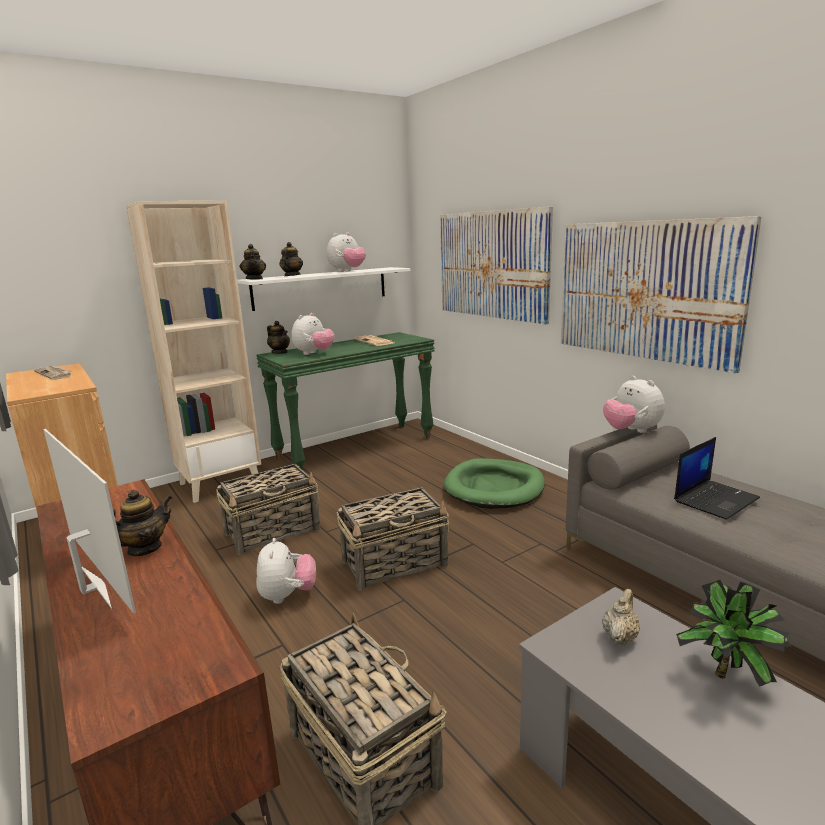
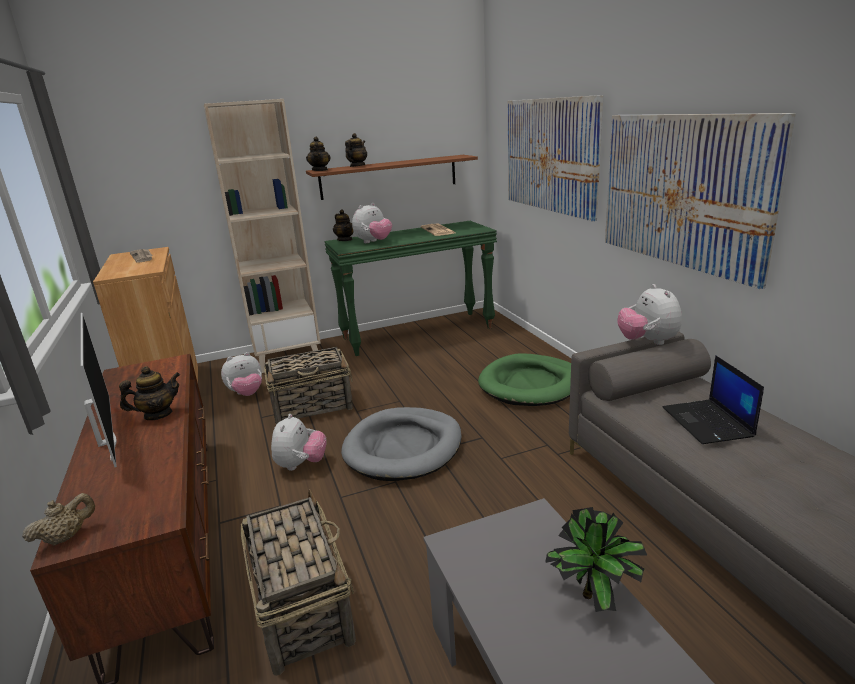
camera: 15 degrees right, 5 degrees up
(321, 288) = (389, 177): white shelf -> brown shelf
(347, 271) = (413, 160): plush toy -> plush toy (247, 394)
(396, 563) = (403, 447): basket -> grey dog bed
(619, 636) = (516, 545): beige teapot -> beige teapot (66, 537)
(715, 499) = (708, 422): laptop -> laptop turned 105 degrees clockwise

